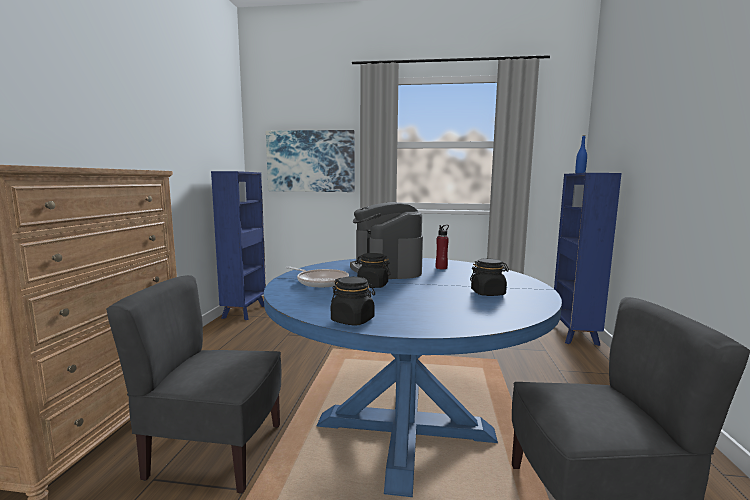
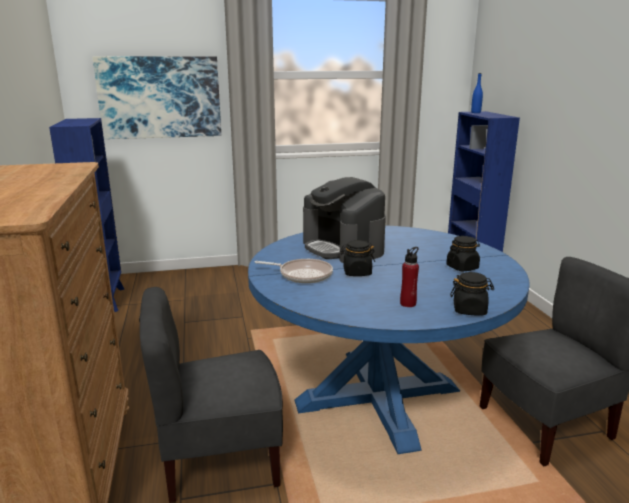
camera: 20 degrees left, 10 degrees up
(353, 320) = (391, 317): black jar -> black jar (469, 310)
(441, 268) = (391, 239): red bottle -> red bottle (408, 303)

